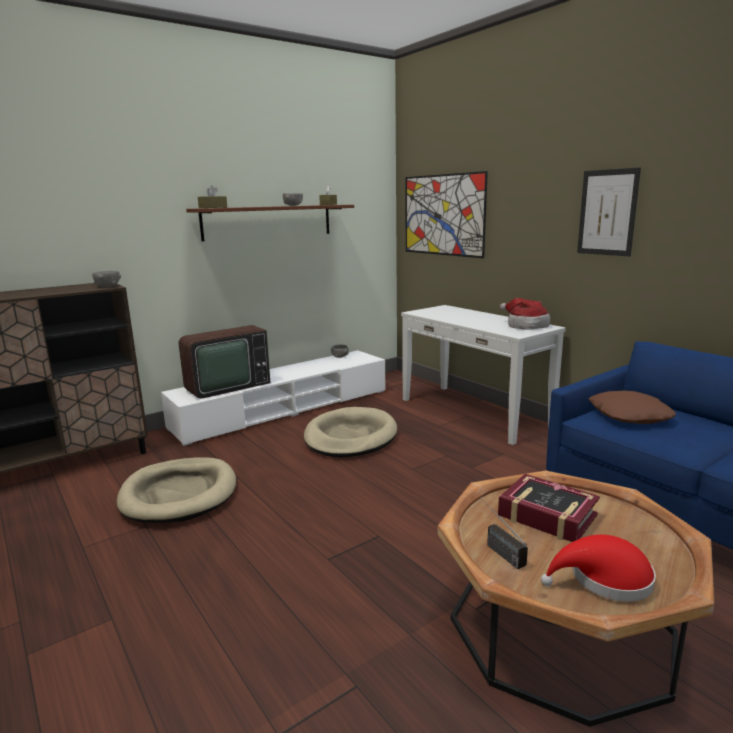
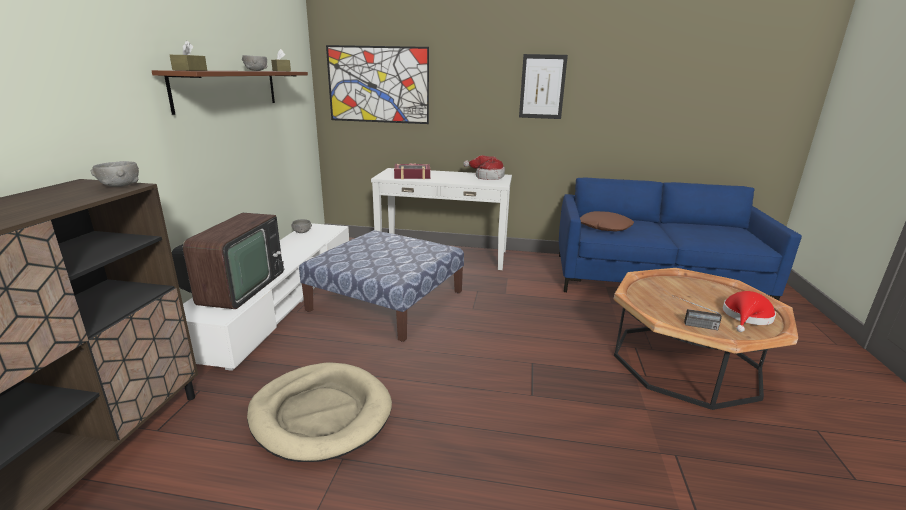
camera: 45 degrees left, 5 degrees up
(350, 437) = (387, 301): beige dog bed -> ottoman
(547, 515) = (671, 297): book -> book (412, 176)

